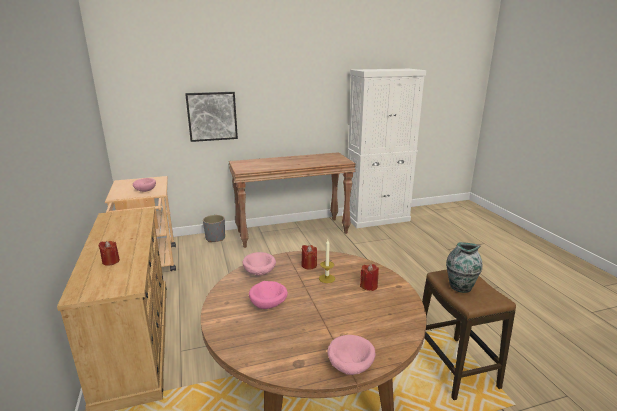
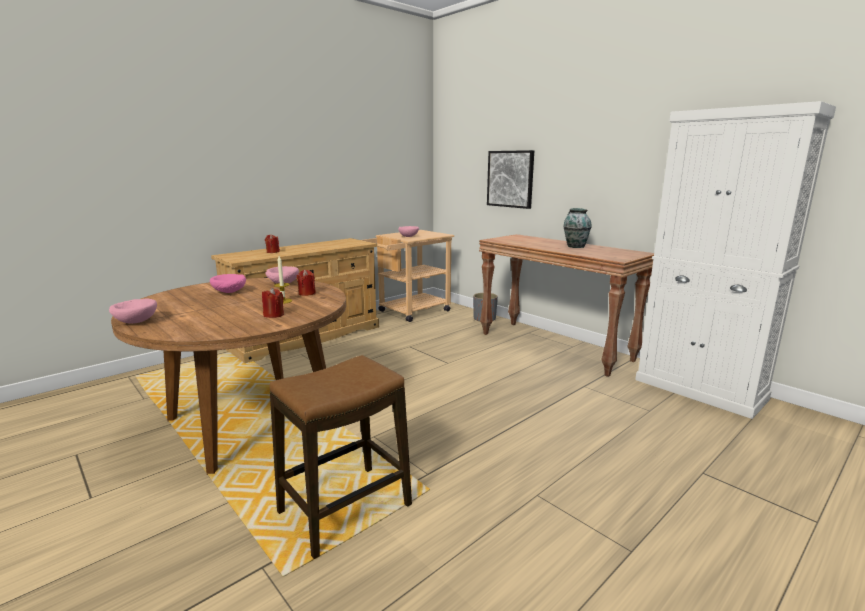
camera: 65 degrees right, 5 degrees down
(460, 287) = (333, 374): vase -> vase (575, 246)

